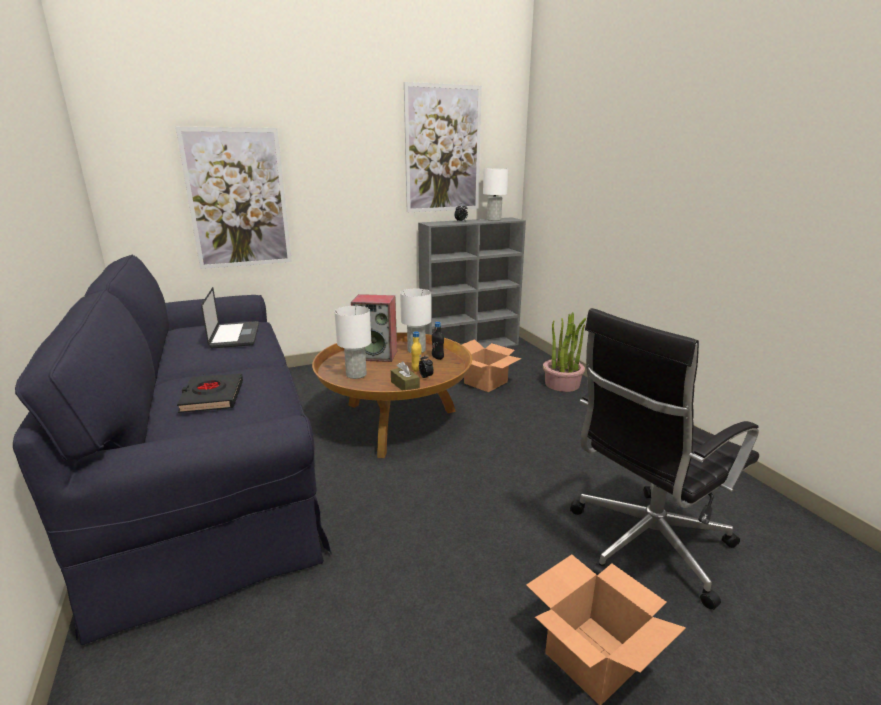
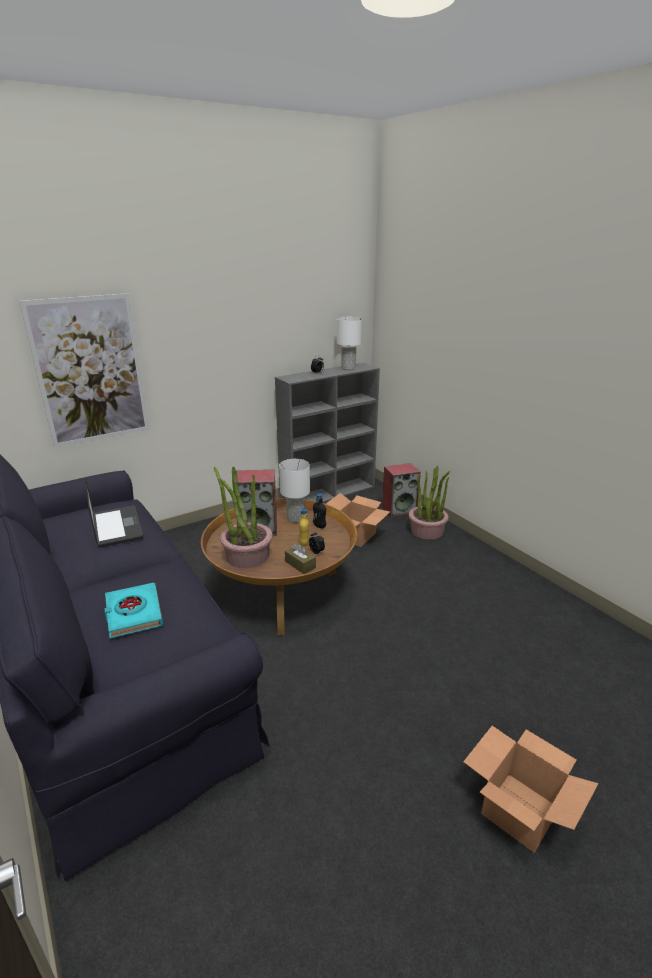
camera: 10 degrees left, 5 degrees up
(212, 397) = (133, 613): black book -> turquoise book
(355, 375) = (247, 556): white table lamp -> potted plant
(443, 149) = (296, 301): picture -> none
(538, 365) = (399, 510): none -> speaker
(645, 546) = (537, 697): black office chair -> none

